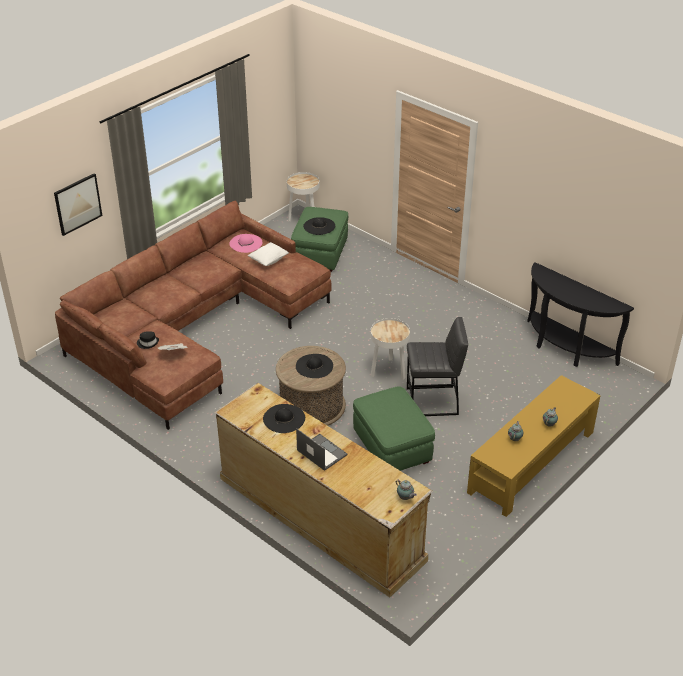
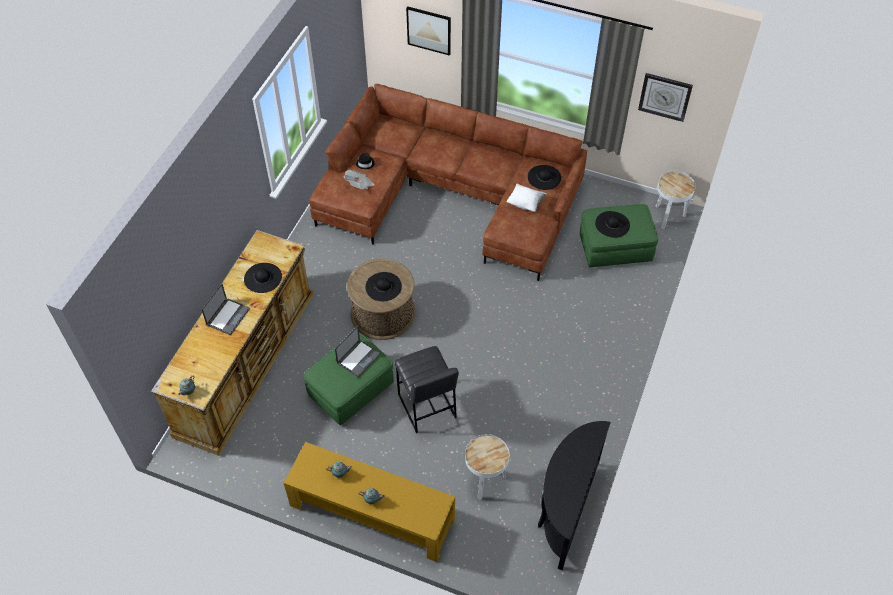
camera: 70 degrees right, 15 degrees up
(245, 243) = (544, 177): pink hat -> black hat
(262, 116) = (665, 96): none -> wall clock
(387, 403) = (359, 358): none -> laptop
(388, 371) = (456, 358): white side table -> white side table (485, 480)

